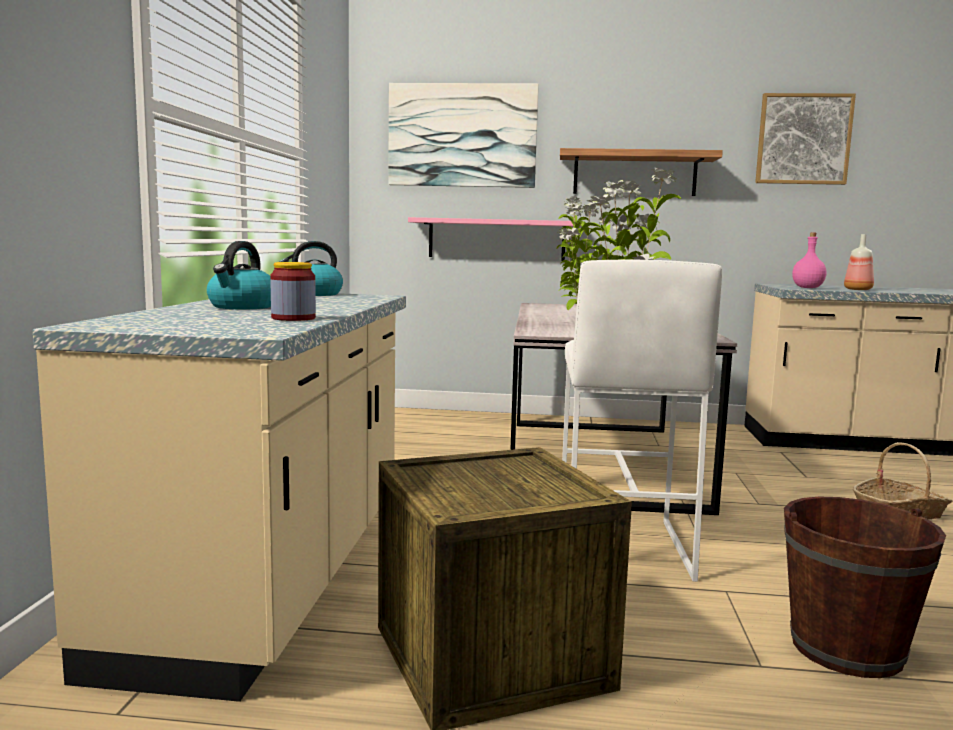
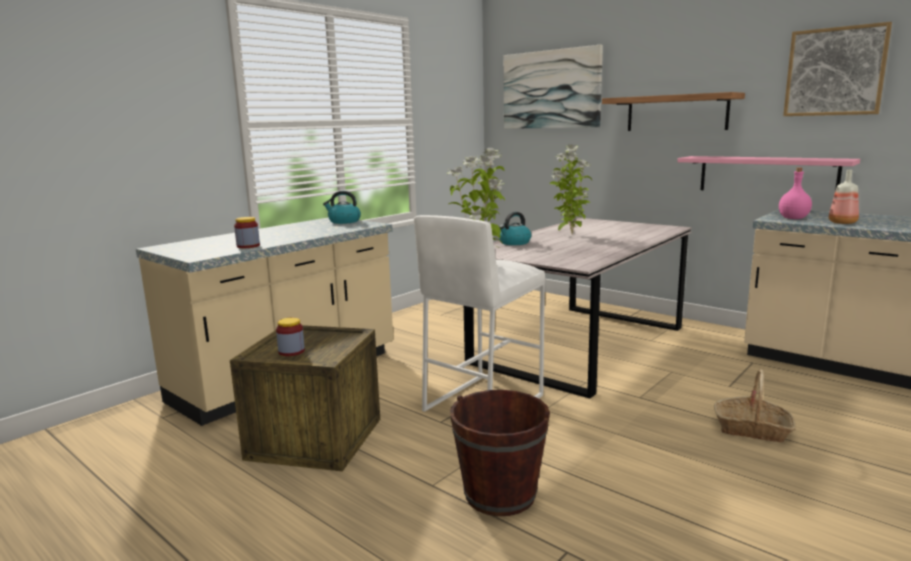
camera: 35 degrees right, 5 degrees up
(242, 307) = (263, 234): kettle -> kettle (514, 243)
(496, 239) = (574, 167): pink shelf -> pink shelf (766, 175)
(507, 494) = (291, 351): none -> jar

